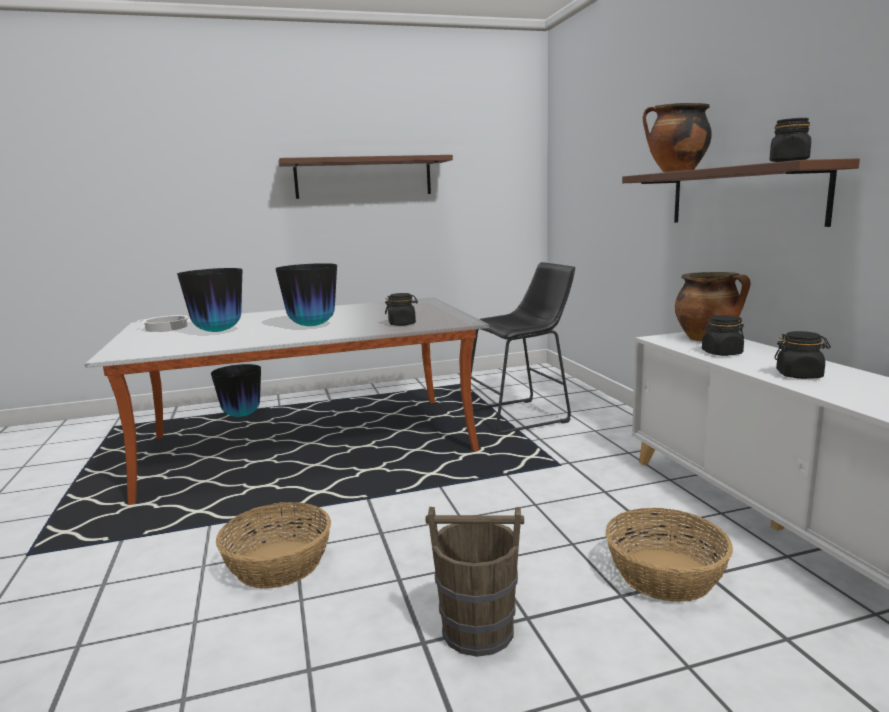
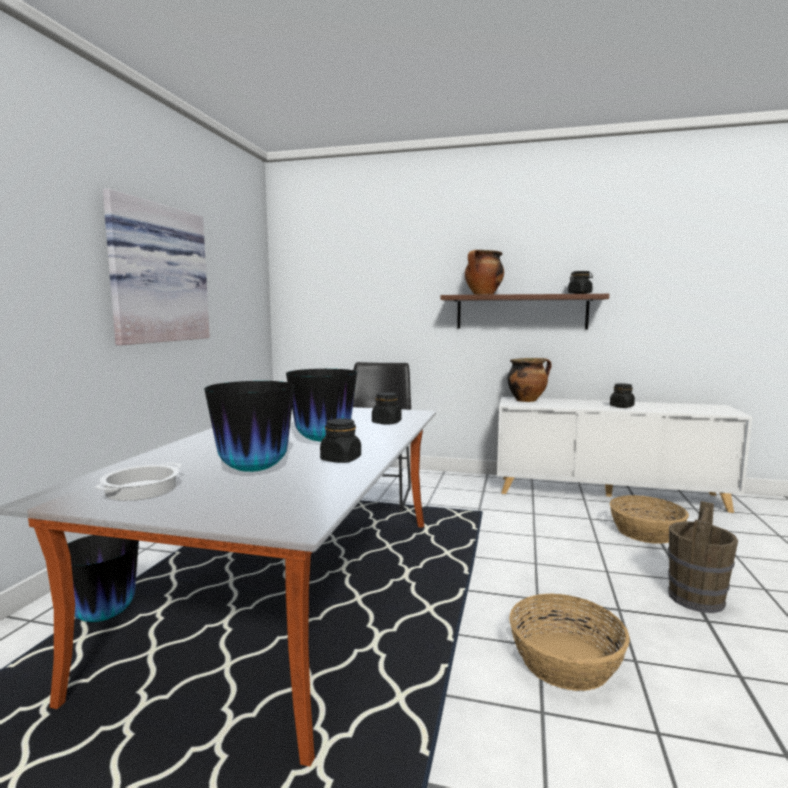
camera: 60 degrees left, 5 degrees down
(364, 177) = (156, 274): brown shelf -> picture
(721, 353) = (563, 404): black jar -> black jar (340, 459)

